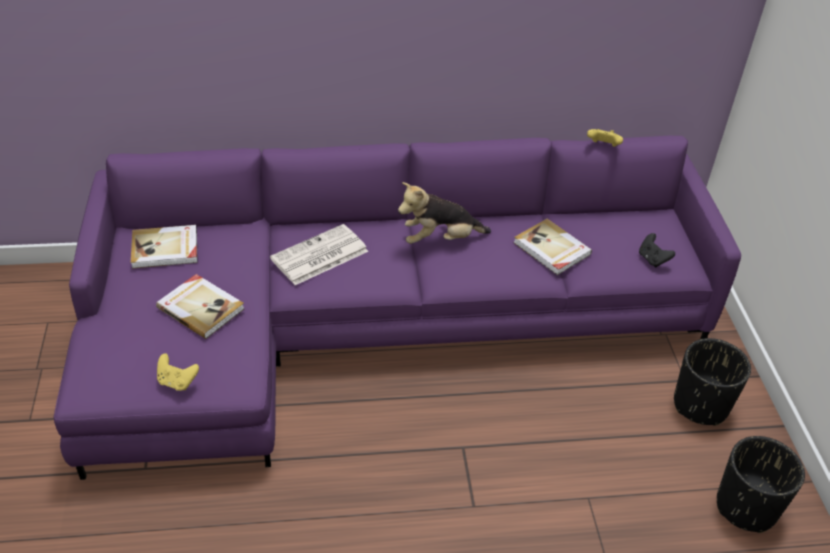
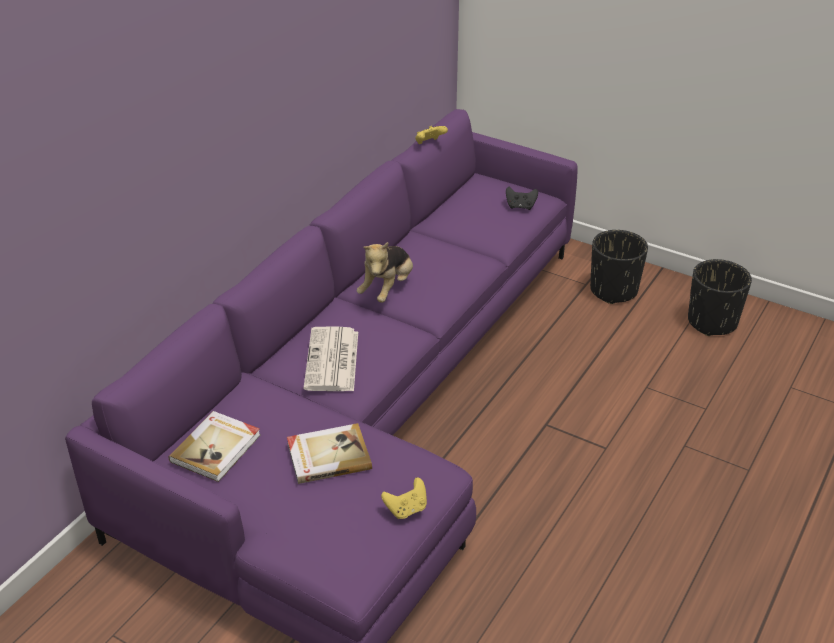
camera: 50 degrees left, 5 degrees down
(551, 249) = (460, 243): book -> none

